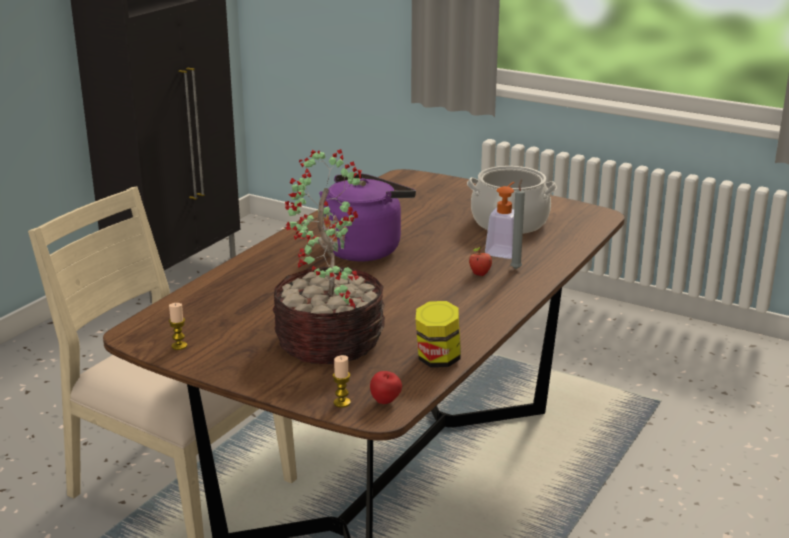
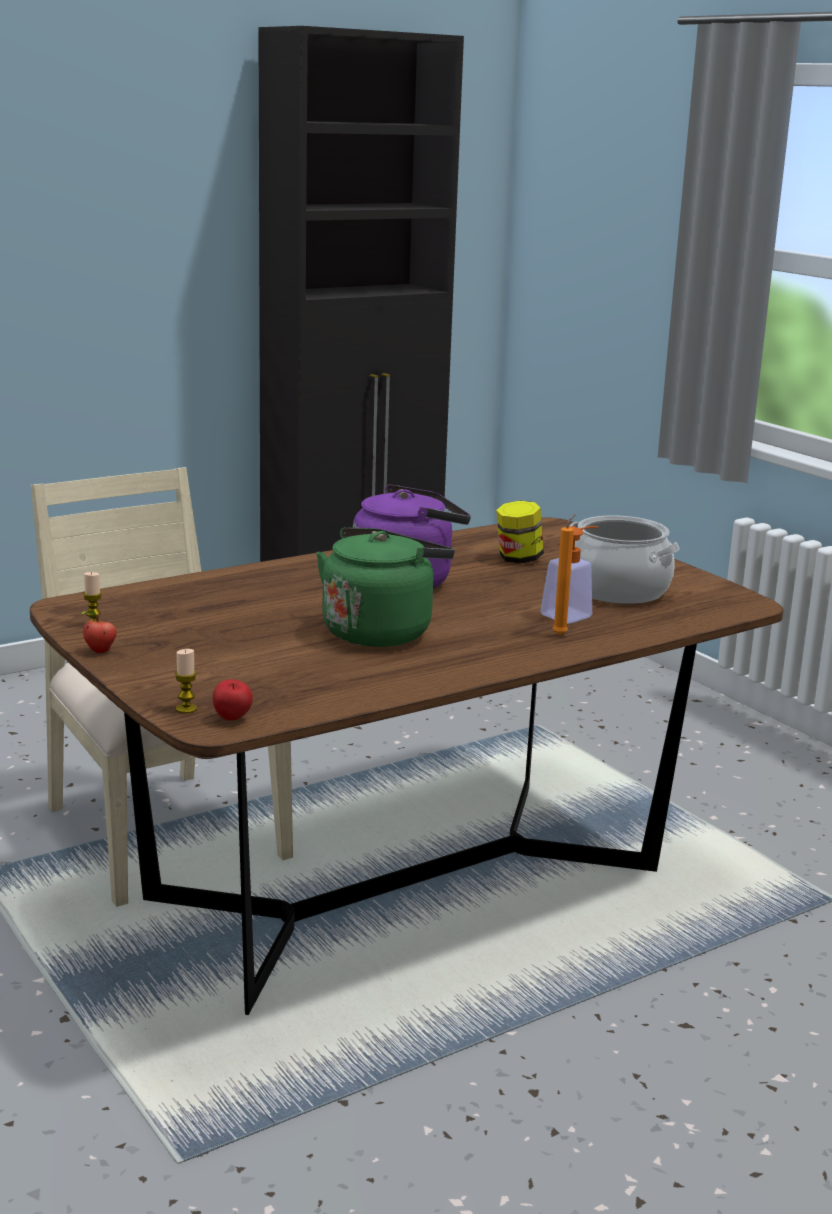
camera: 25 degrees right, 5 degrees down
(329, 339) = (251, 653): potted plant -> none
(396, 296) = (380, 631): none -> green kettle
(438, 360) = (343, 697): jar -> jar (518, 559)
(480, 274) = (507, 631): apple -> apple (99, 651)
(516, 268) = (561, 634): grey candle -> orange candle

